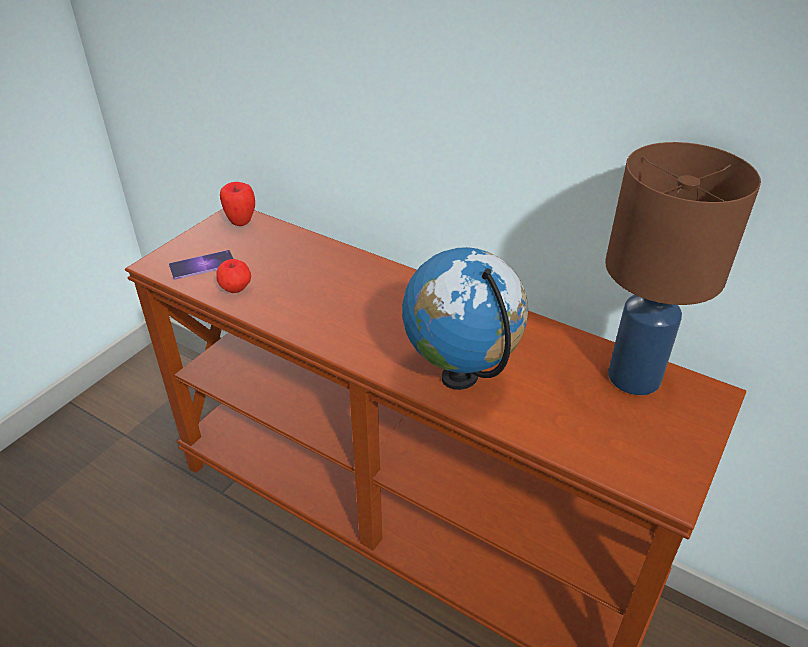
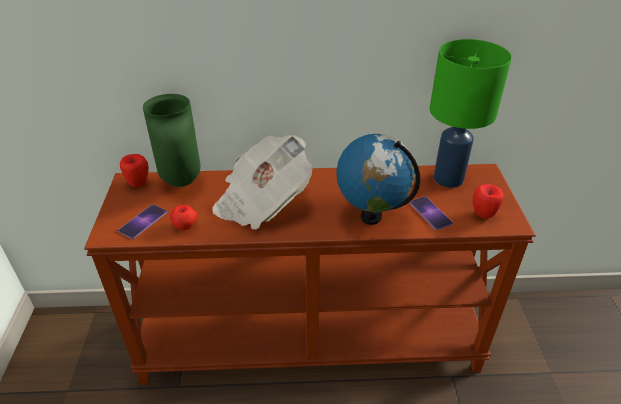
camera: 35 degrees left, 0 degrees up
(287, 237) = (183, 181): none -> green vase
(345, 297) = (262, 202): none -> newspaper
(550, 412) = (430, 213): none -> phone
(632, 454) = (483, 215): none -> apple
(634, 378) = (449, 179): brown table lamp -> green table lamp

